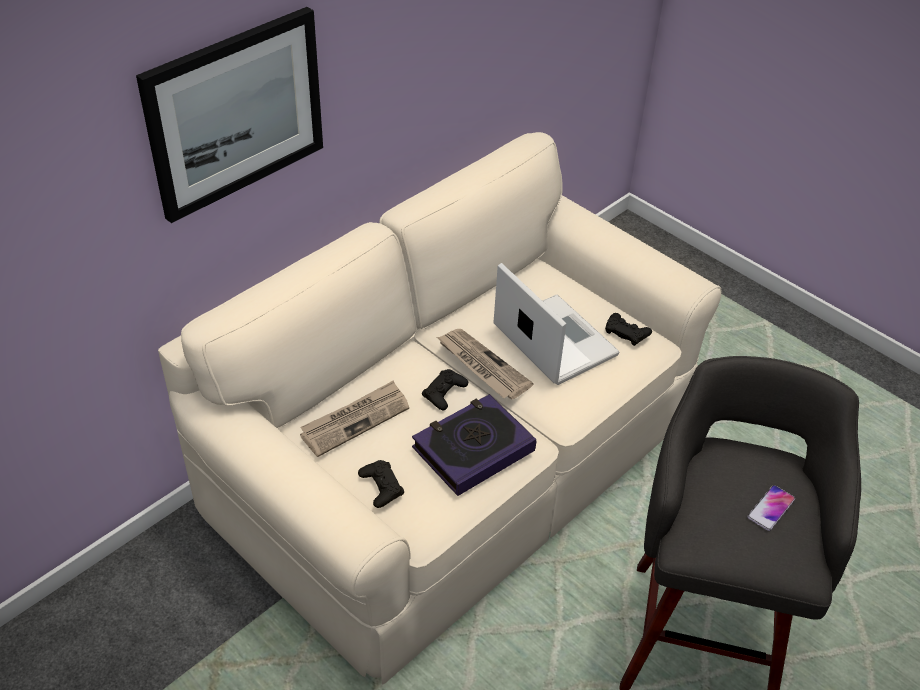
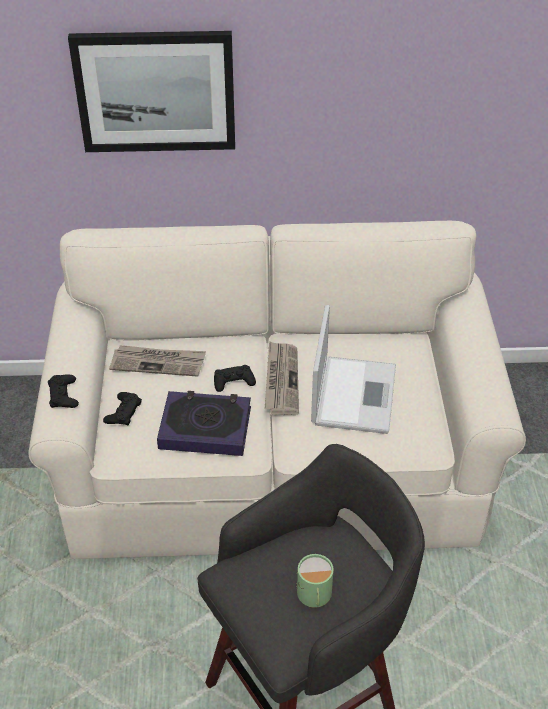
camera: 45 degrees right, 0 degrees up
(626, 332) = (417, 422): black game controller -> black game controller (63, 395)
(771, 508) = (314, 596): phone -> green mug

